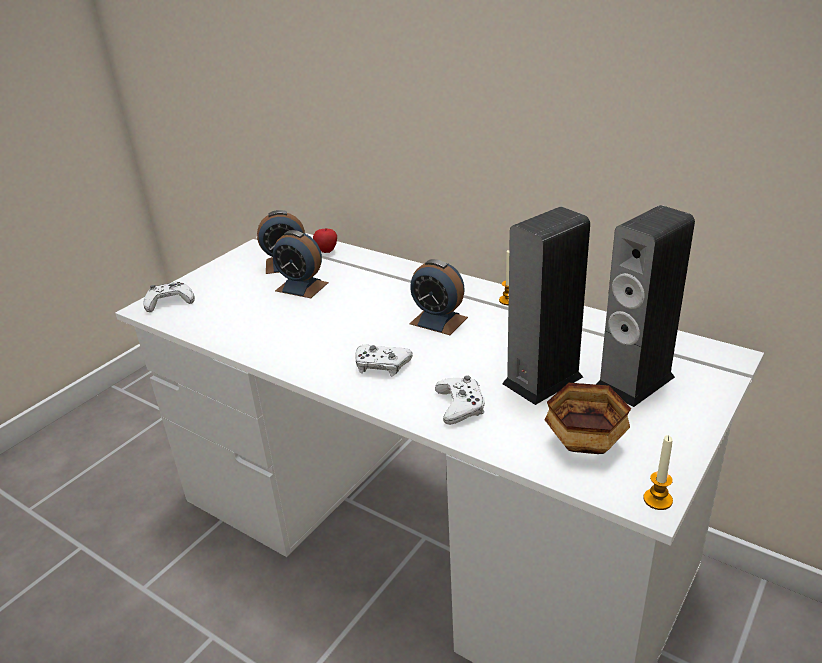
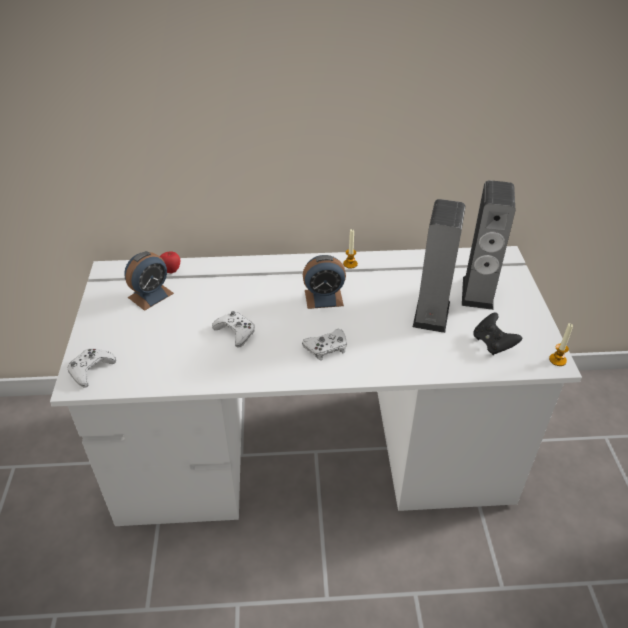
camera: 40 degrees left, 10 degrees up
(302, 287) = (190, 310): alarm clock -> none
(460, 405) = (406, 353): white game controller -> white game controller (235, 332)
(584, 442) = (493, 343): bowl -> black game controller

